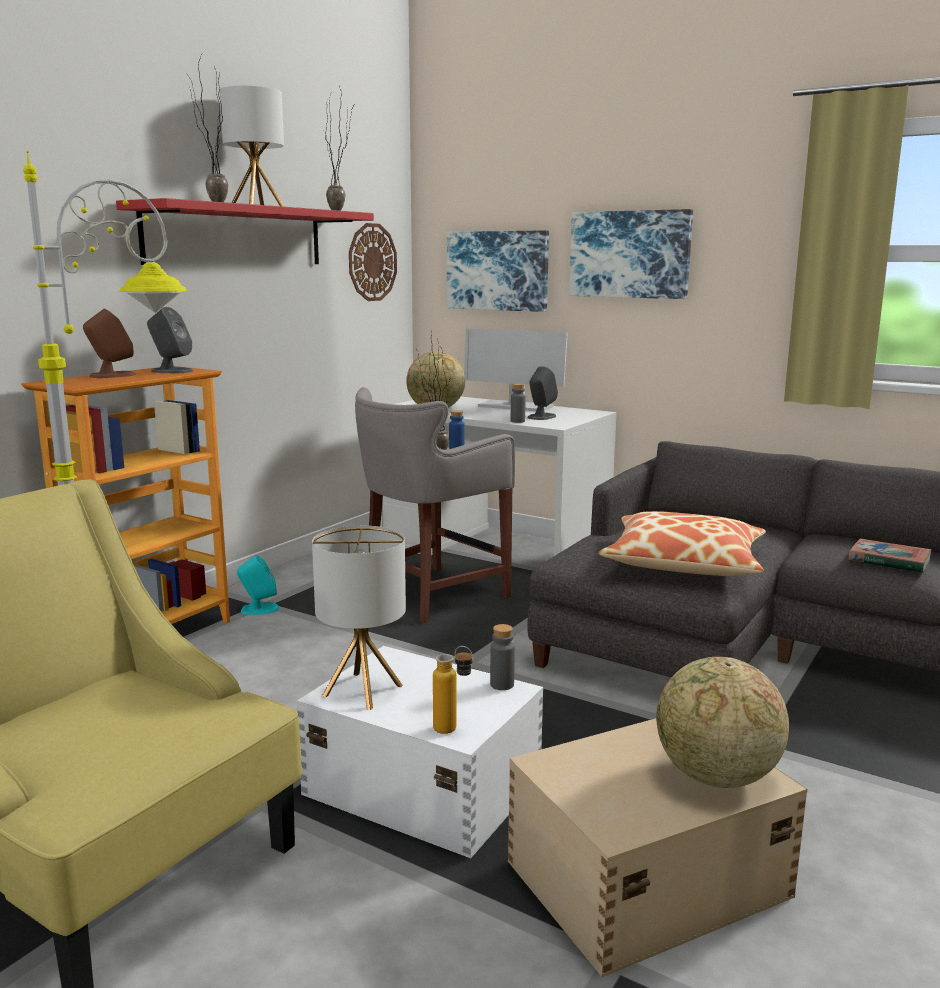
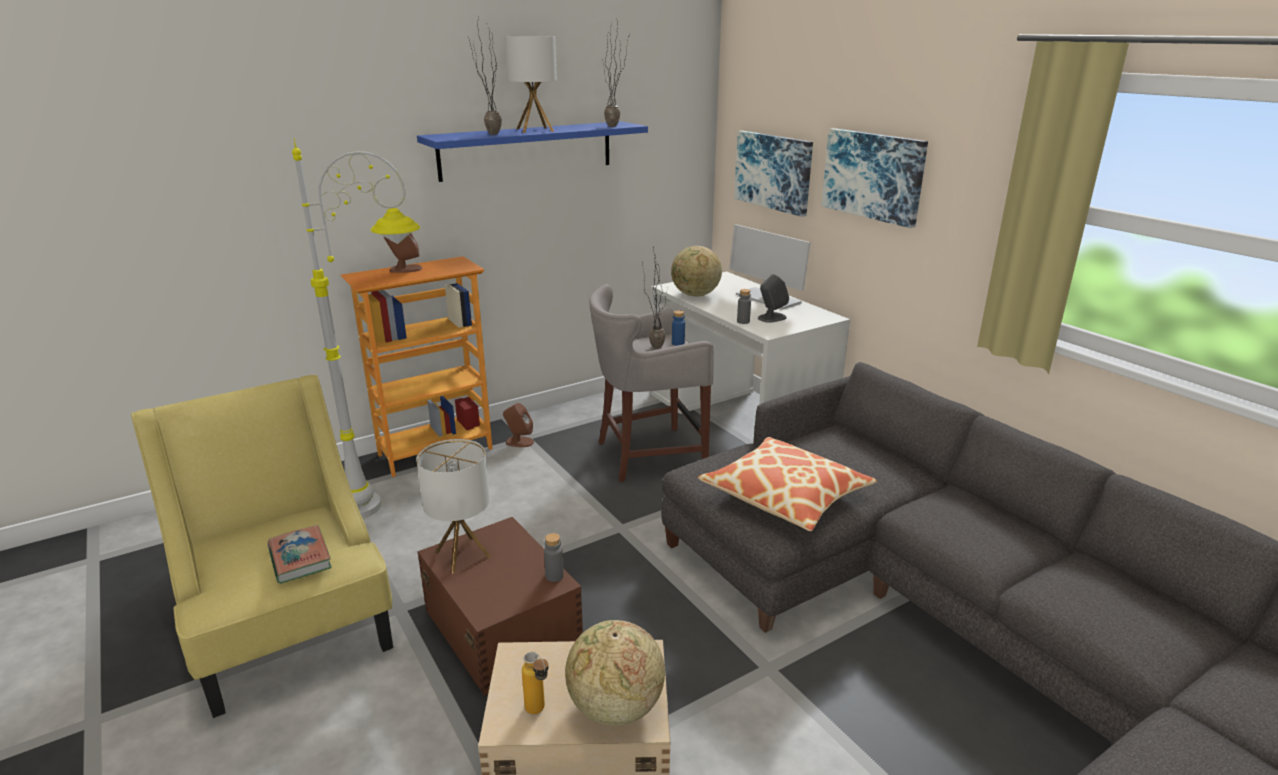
camera: 25 degrees right, 10 degrees up
(171, 371) = (450, 266): grey speaker -> none
(237, 236) = (527, 150): red shelf -> blue shelf
(259, 609) = (519, 442): turquoise speaker -> brown speaker
(372, 262) = (668, 157): wall clock -> none
(421, 785) = (502, 626): white storage box -> brown storage box
(453, 731) = (484, 608): bottle -> bottle (539, 712)
(889, 561) = (978, 539): book -> book (300, 558)

